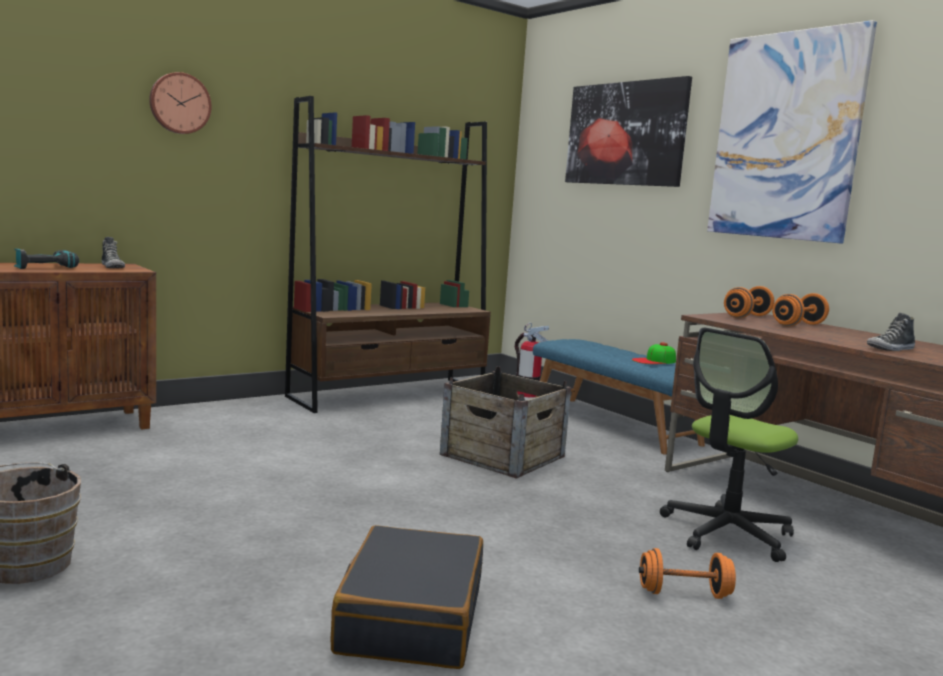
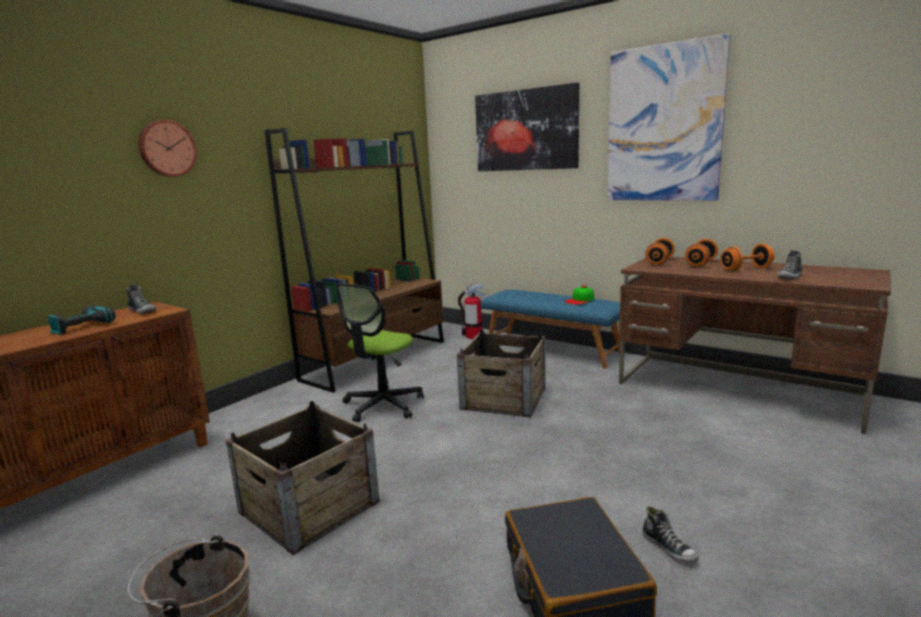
camera: 15 degrees left, 5 degrees up
(202, 496) = (309, 506): none -> crate
(554, 619) = (669, 548): none -> shoe
(684, 593) = (725, 493): orange dumbbell -> orange dumbbell (746, 269)
(727, 533) = (702, 428): office chair -> office chair (383, 405)

